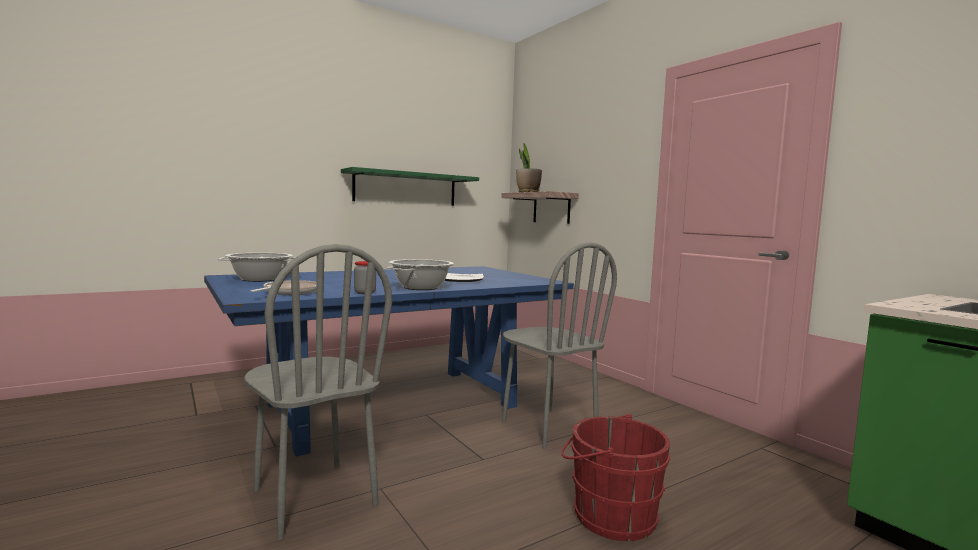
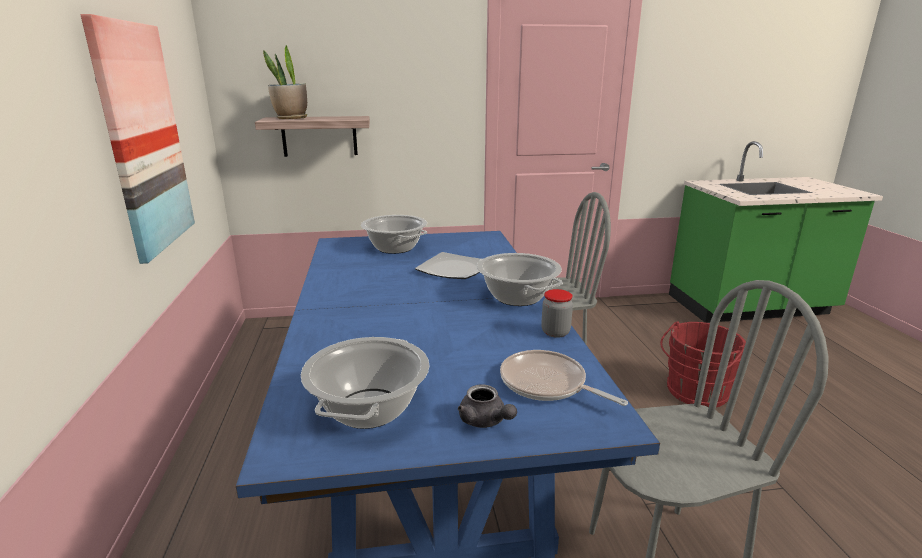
camera: 65 degrees left, 15 degrees up
(248, 288) = (485, 421): none -> grey teapot
(406, 188) = (143, 139): green shelf -> picture
(486, 273) = (395, 248): none -> cooking pot

